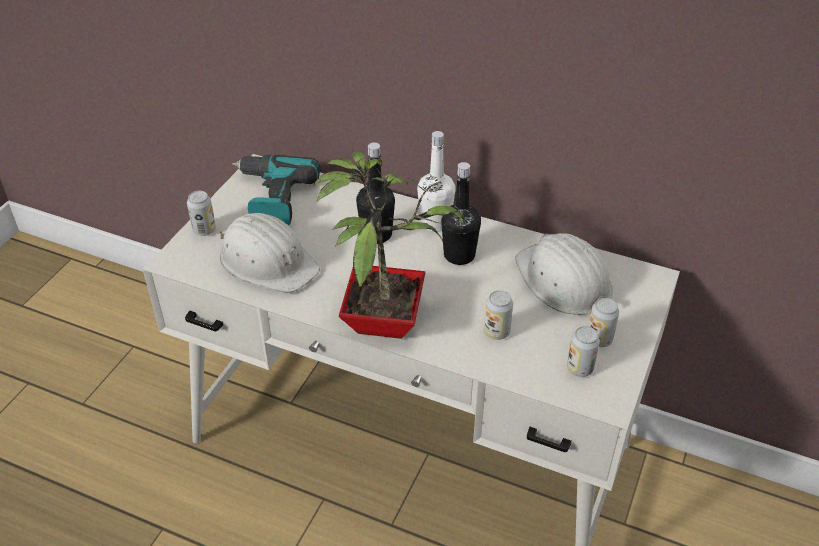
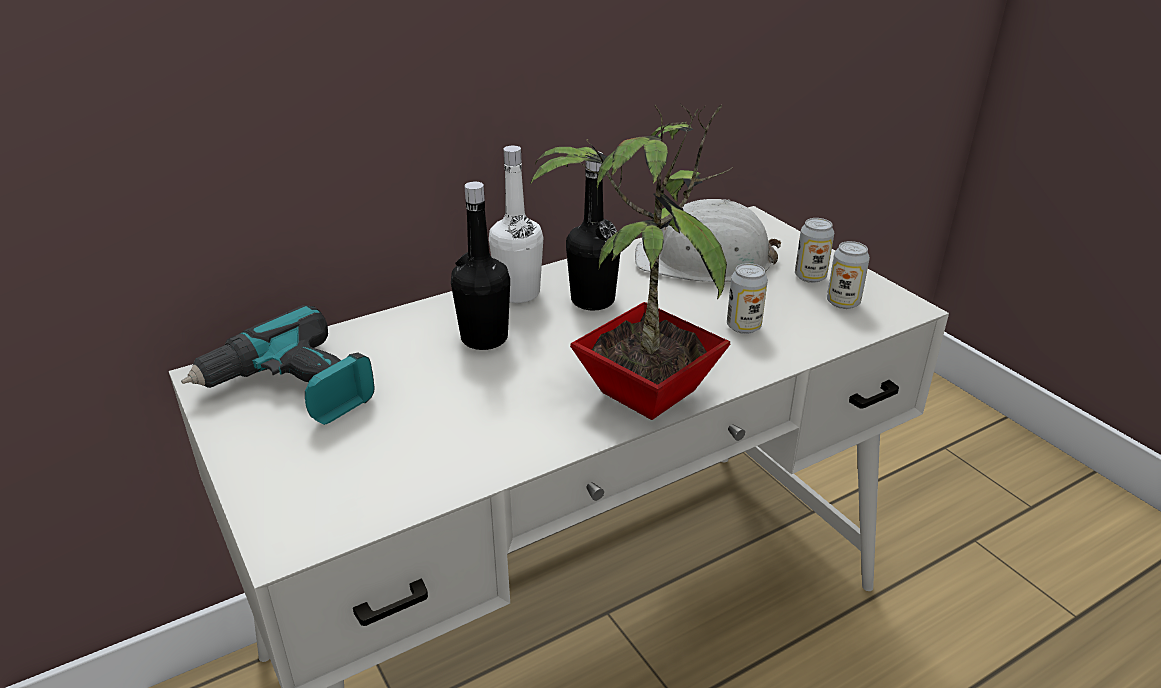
camera: 55 degrees left, 10 degrees down
(204, 230) = (263, 479): can -> none
(268, 261) = (418, 443): white hard hat -> none

